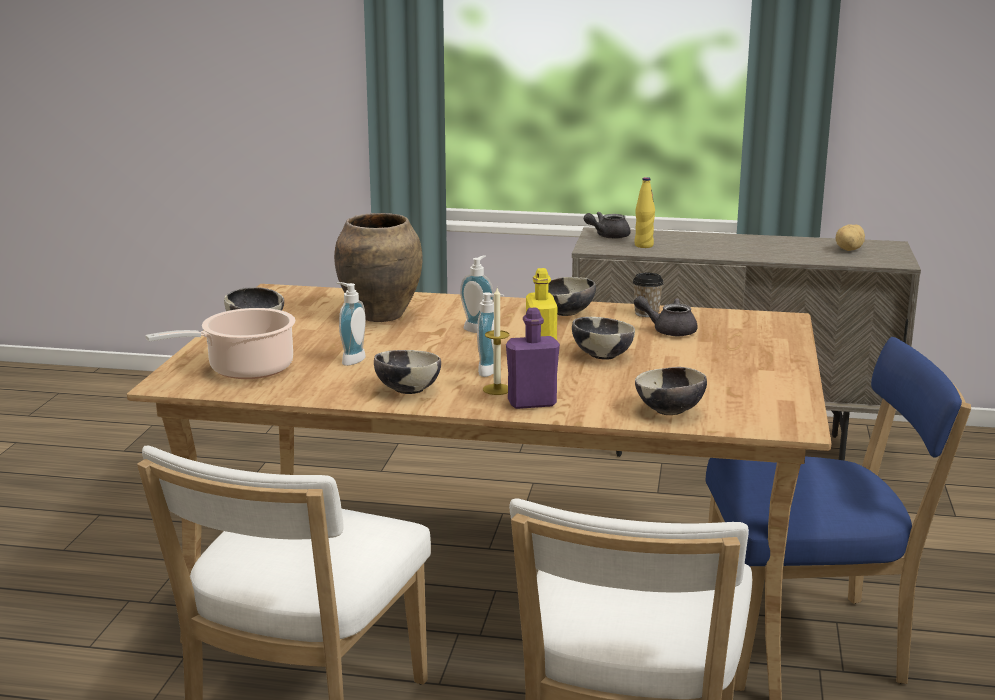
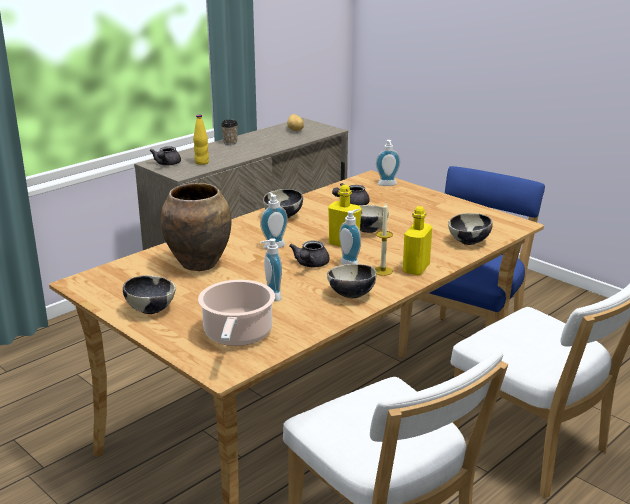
camera: 55 degrees left, 5 degrees up
(456, 355) = (310, 265): none -> grey teapot
(532, 403) = (416, 269): purple bottle -> yellow bottle
(646, 313) = (315, 199): cup -> cup (230, 142)
(773, 332) = (387, 185): none -> soap dispenser

